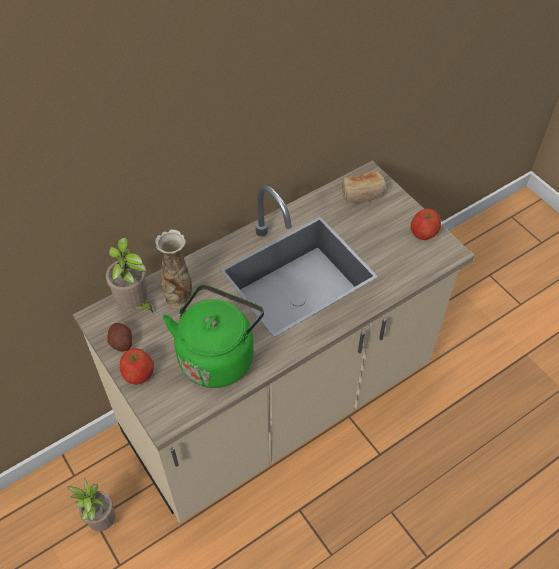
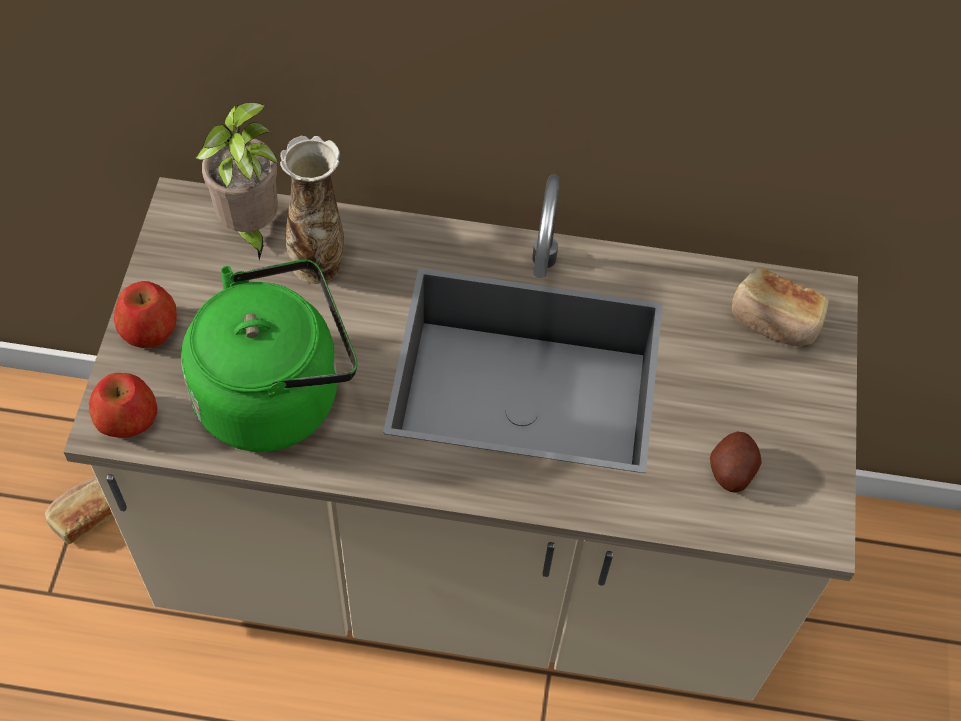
camera: 40 degrees right, 5 degrees up
(101, 520) = (85, 515): potted plant -> bread
(121, 343) = (175, 268): potato -> potato (731, 471)
(424, 232) = (808, 464): apple -> apple (127, 418)

